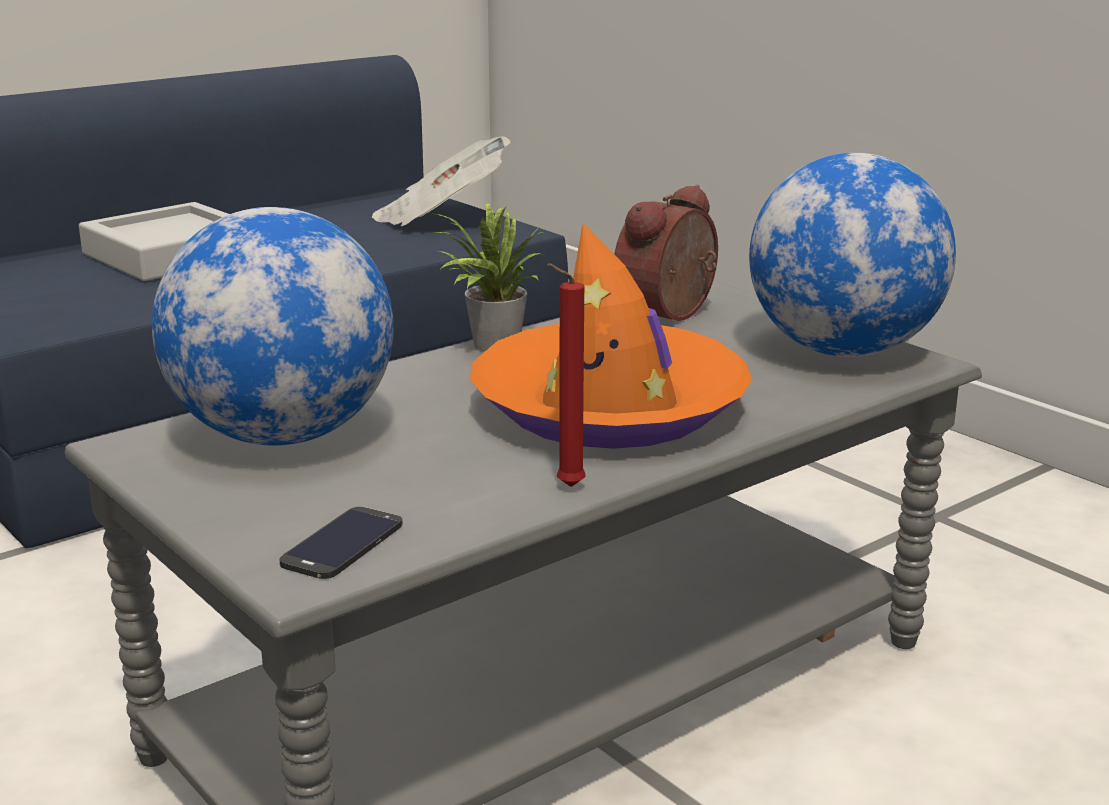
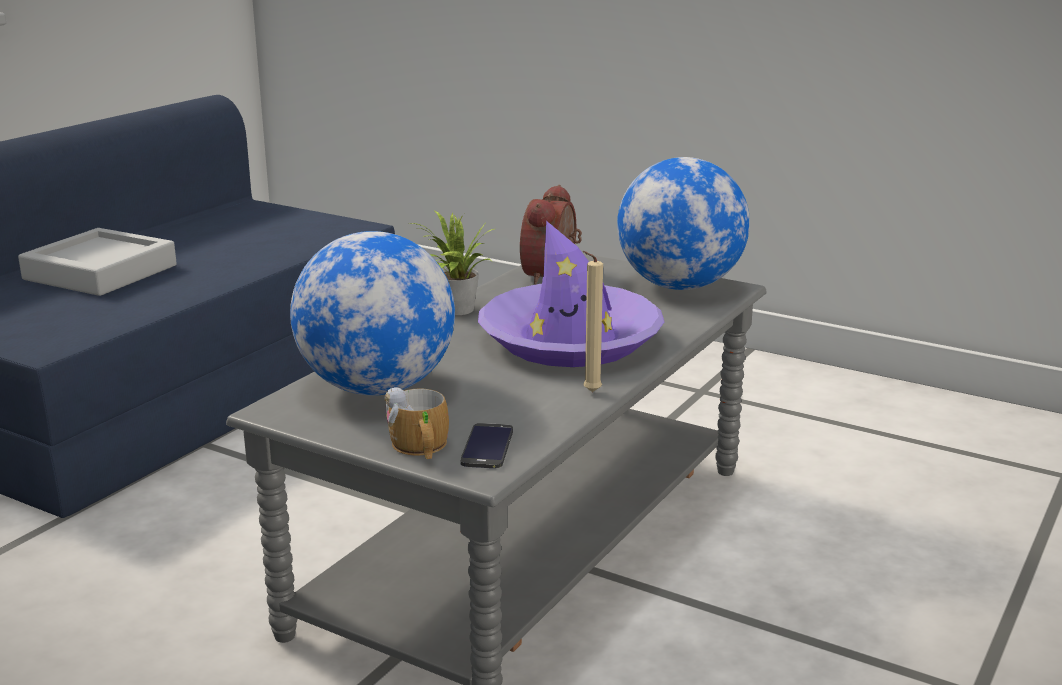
camera: 20 degrees left, 0 degrees up
(250, 530) = (420, 448): none -> mug
(440, 218) = (289, 221): newspaper -> none
(566, 487) = (589, 392): red candle -> beige candle
(610, 408) = (570, 341): orange hat -> purple hat

